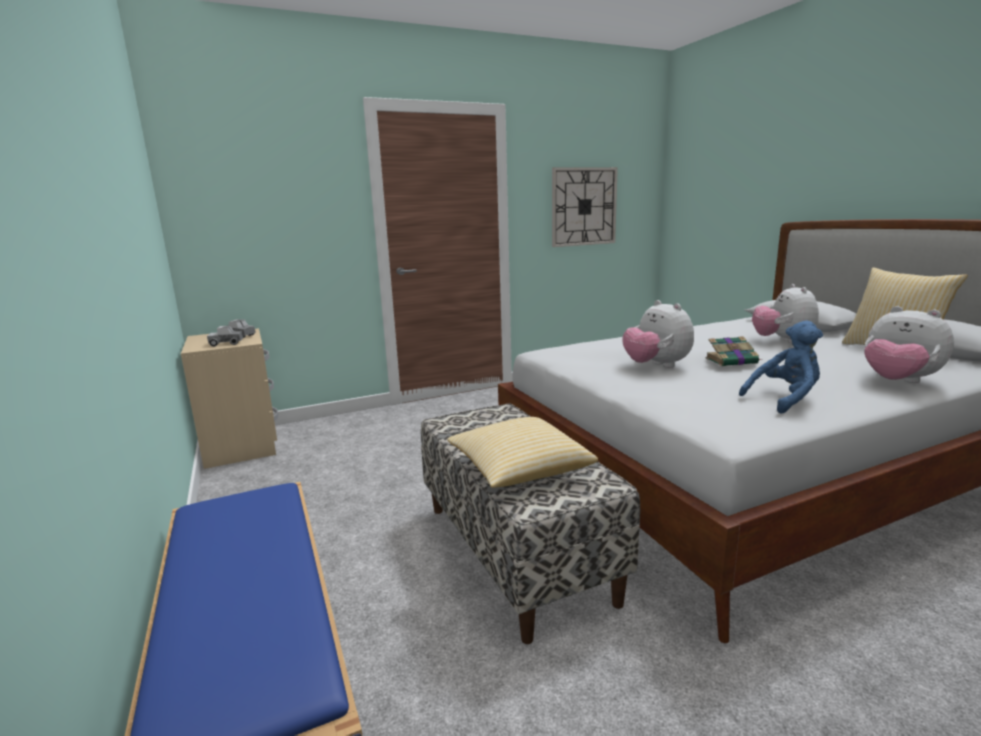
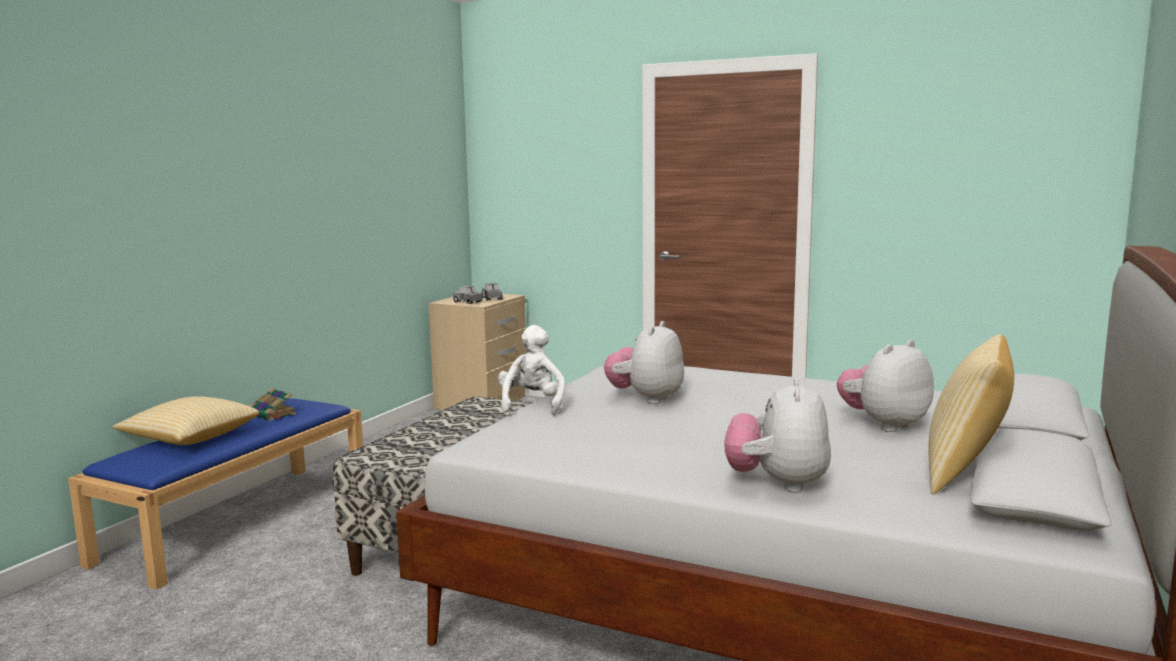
camera: 50 degrees right, 5 degrees down
(519, 470) = (419, 440): pillow -> pillow (190, 438)
(584, 207) = (945, 190): wall clock -> none
(625, 394) = (532, 405): none -> white plush toy
(732, 361) = (715, 415): book -> book (273, 414)
(785, 399) = (605, 449): blue plush toy -> none

